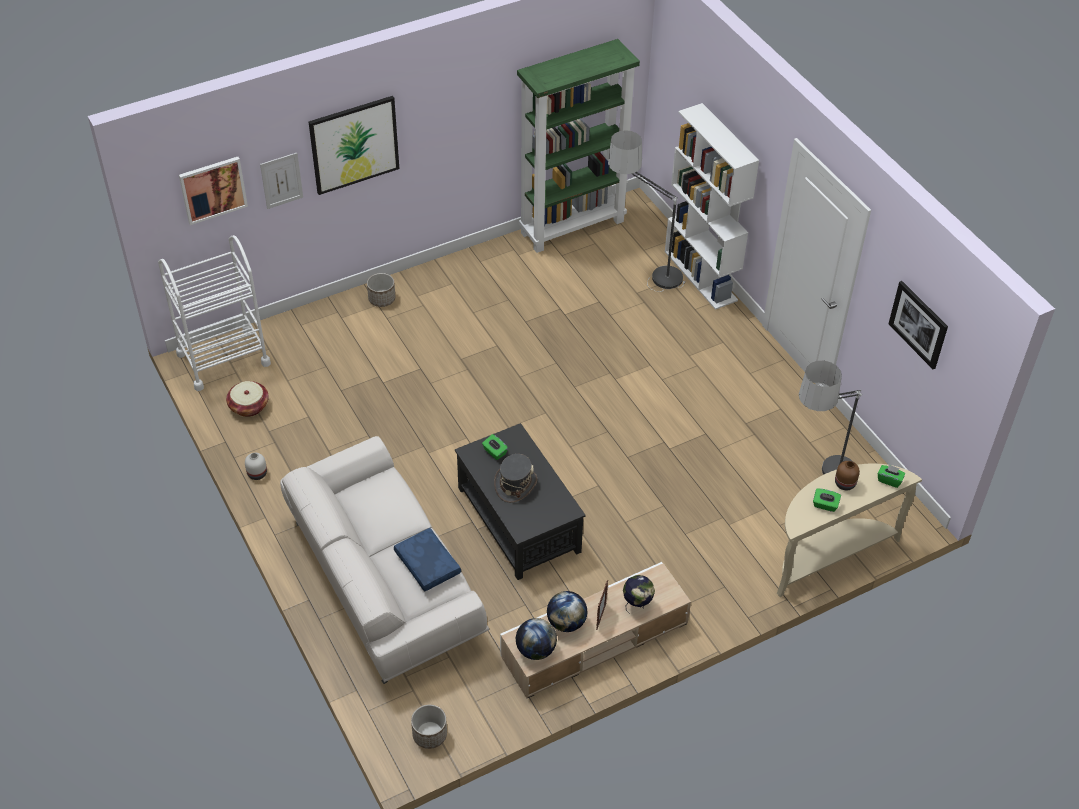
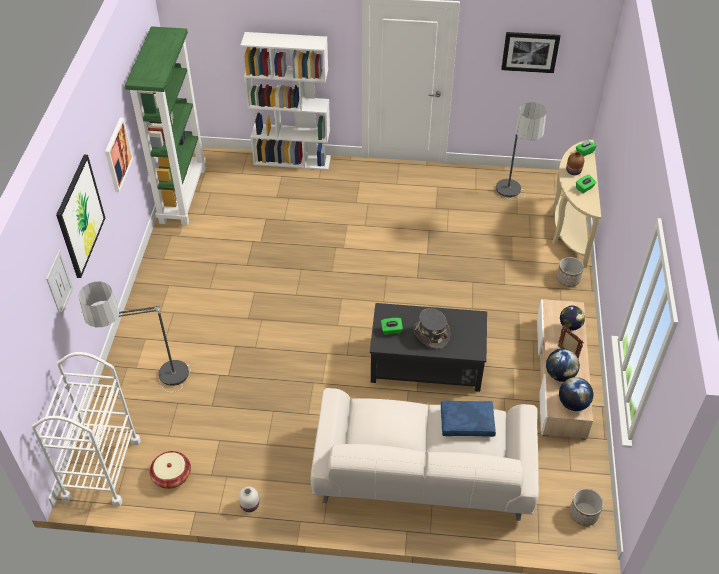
camera: 55 degrees left, 0 degrees up
(213, 189) = (32, 328): picture -> picture (117, 155)
(382, 299) = (142, 333): planter -> planter (568, 279)
(642, 274) = (263, 185): floor lamp -> floor lamp (152, 387)

